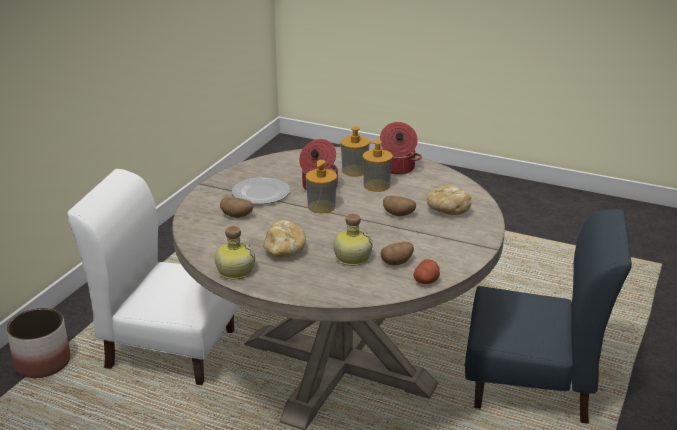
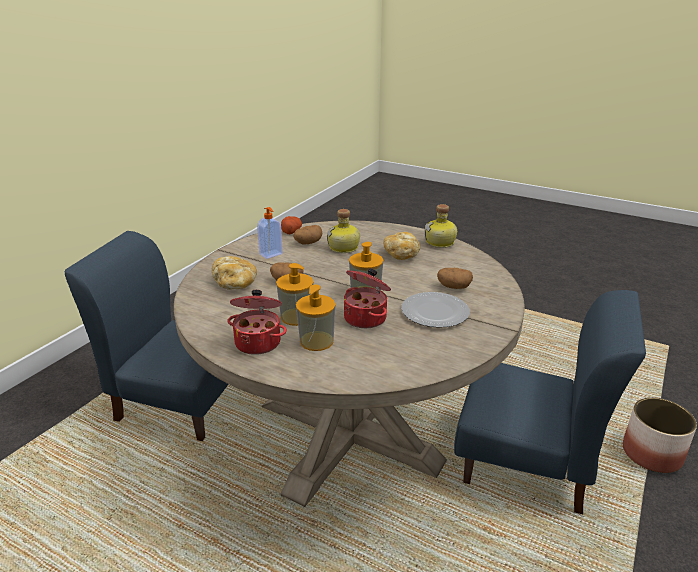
camera: 175 degrees left, 0 degrees up
(170, 348) = (526, 463): white chair -> blue chair
(432, 244) = (271, 254): none -> soap dispenser

